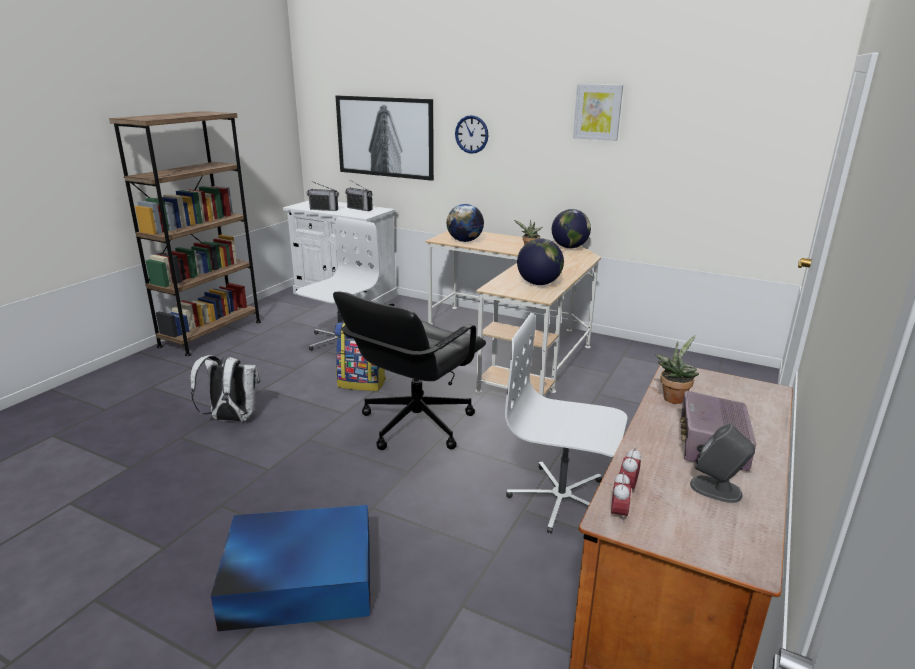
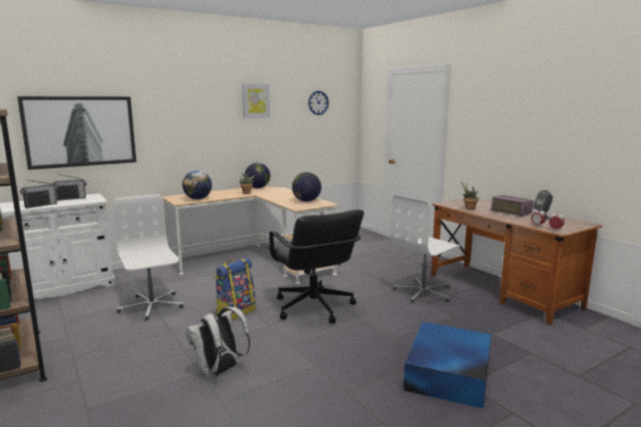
camera: 60 degrees left, 10 degrees down
(471, 134) = (168, 121): wall clock -> wall clock (318, 102)

